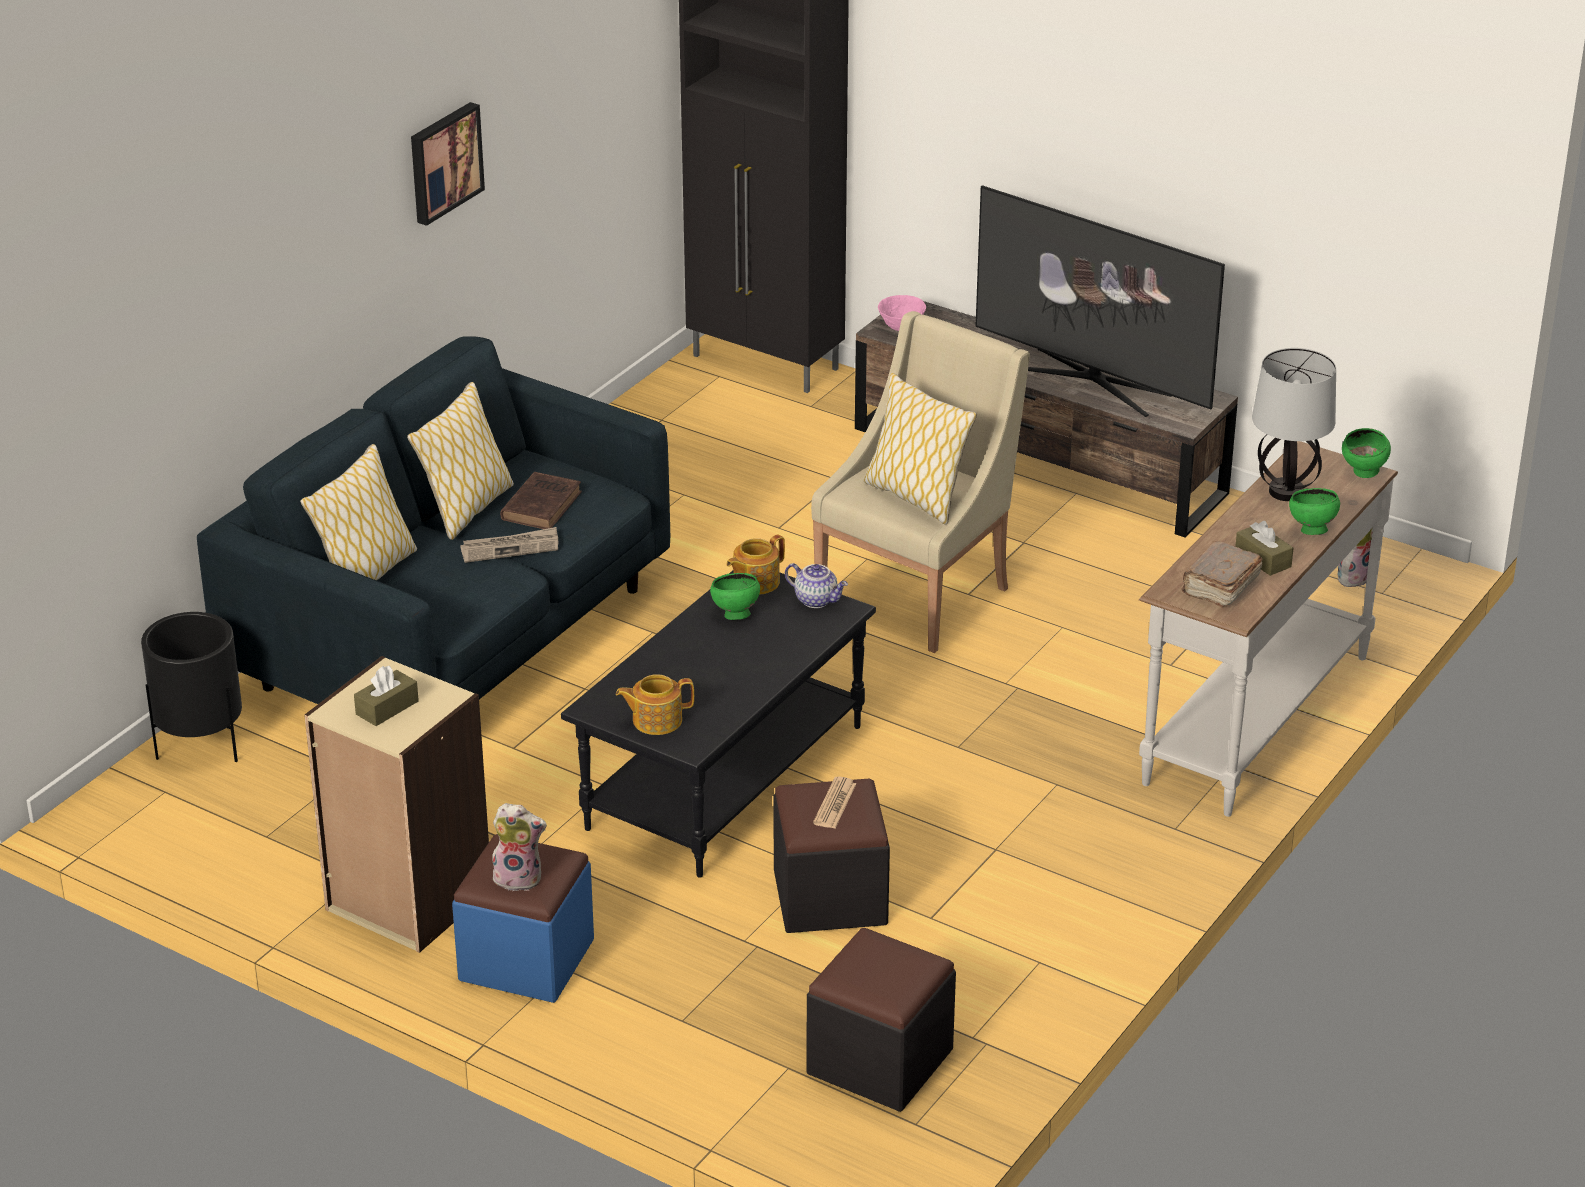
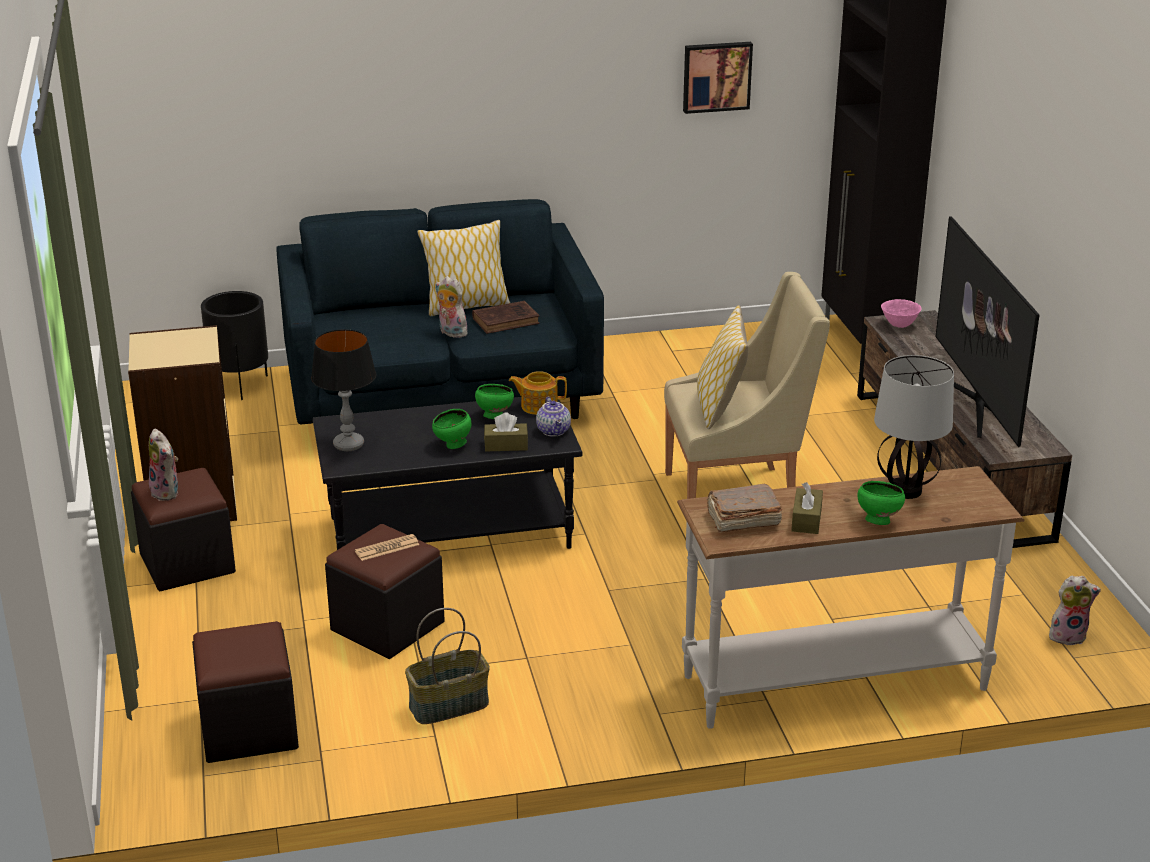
camera: 45 degrees right, 5 degrees down
(366, 575) = (358, 313): pillow -> none
(387, 708) = (168, 348): brown tissue box -> brown tissue box (506, 445)
(443, 162) = (563, 72): picture -> picture (716, 76)
(510, 548) = (451, 333): newspaper -> plush toy
(526, 960) = (187, 563): blue ottoman -> black ottoman
(656, 720) = (349, 445): teapot -> table lamp
(1007, 931) = (448, 706): none -> basket
(1364, 474) = (990, 507): green bowl -> green bowl (453, 446)

